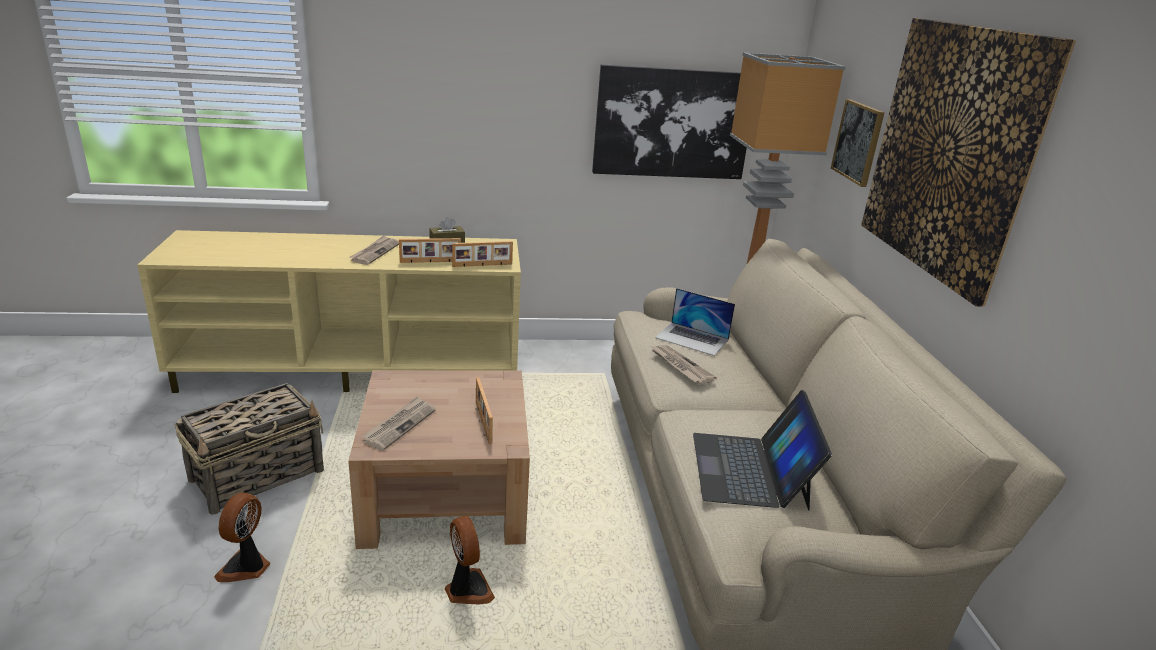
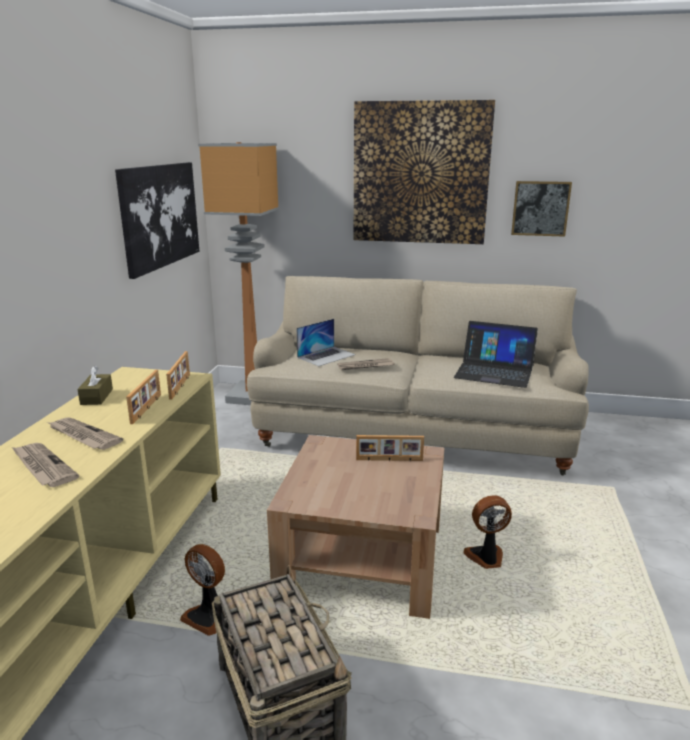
camera: 70 degrees left, 5 degrees down
(246, 567) = (444, 704): fan -> fan (207, 616)
(399, 425) = (382, 499): newspaper -> newspaper (43, 467)
(858, 142) = (316, 190): picture -> picture (540, 208)

